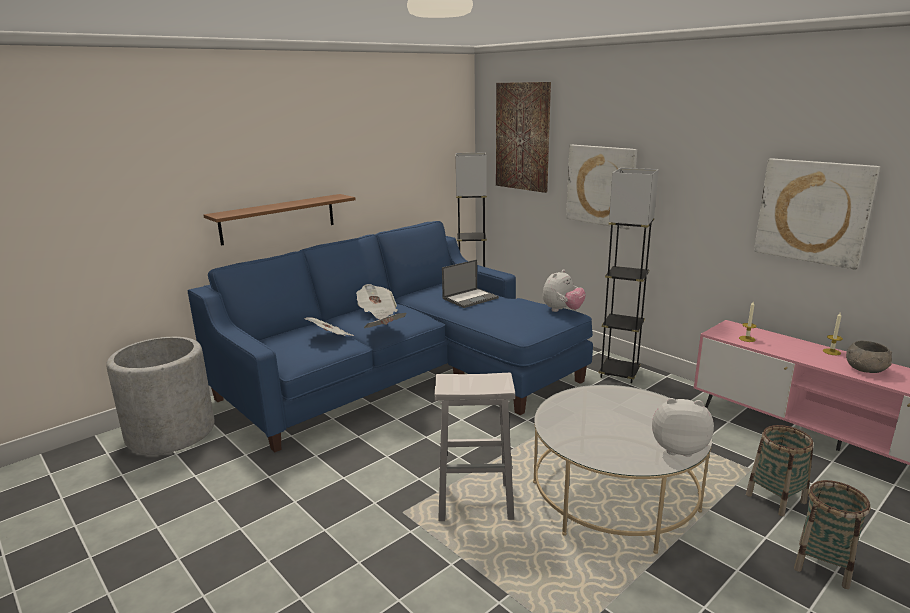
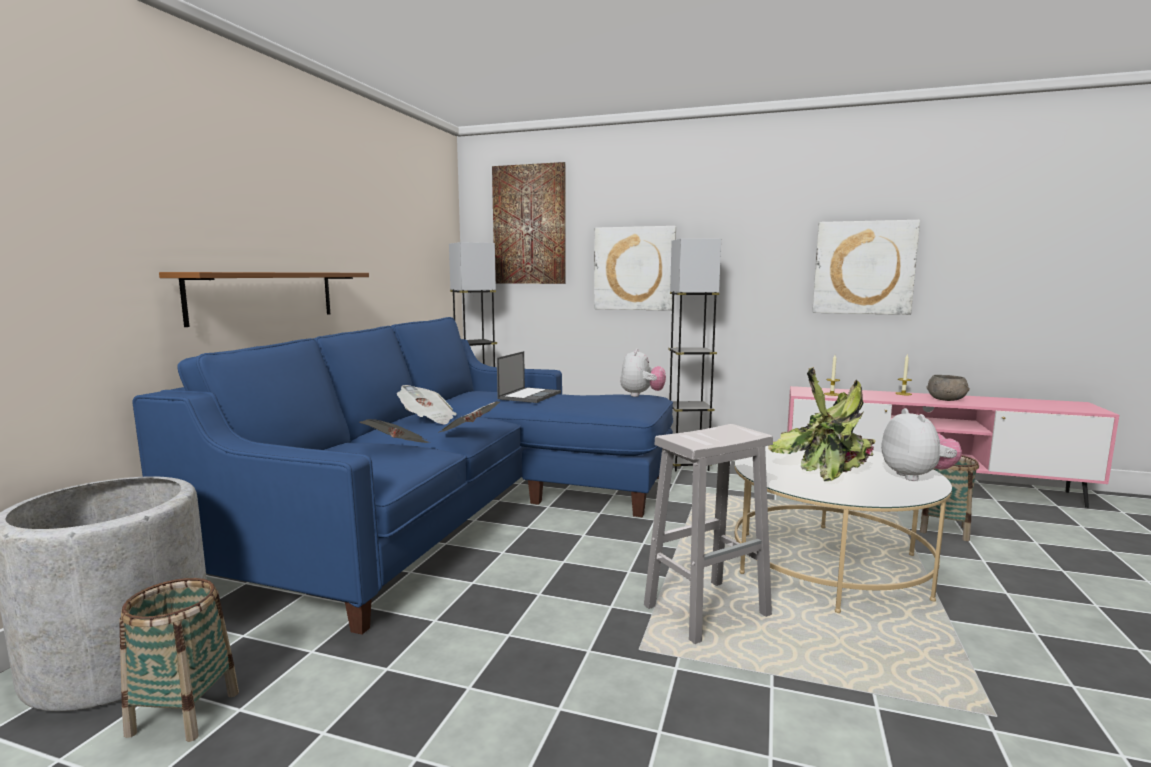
camera: 30 degrees left, 10 degrees down
(611, 420) = (824, 469): none -> potted plant
(677, 448) = (916, 476): plush toy -> plush toy turned 105 degrees clockwise
(823, 565) = (1048, 568): basket -> basket (183, 713)

